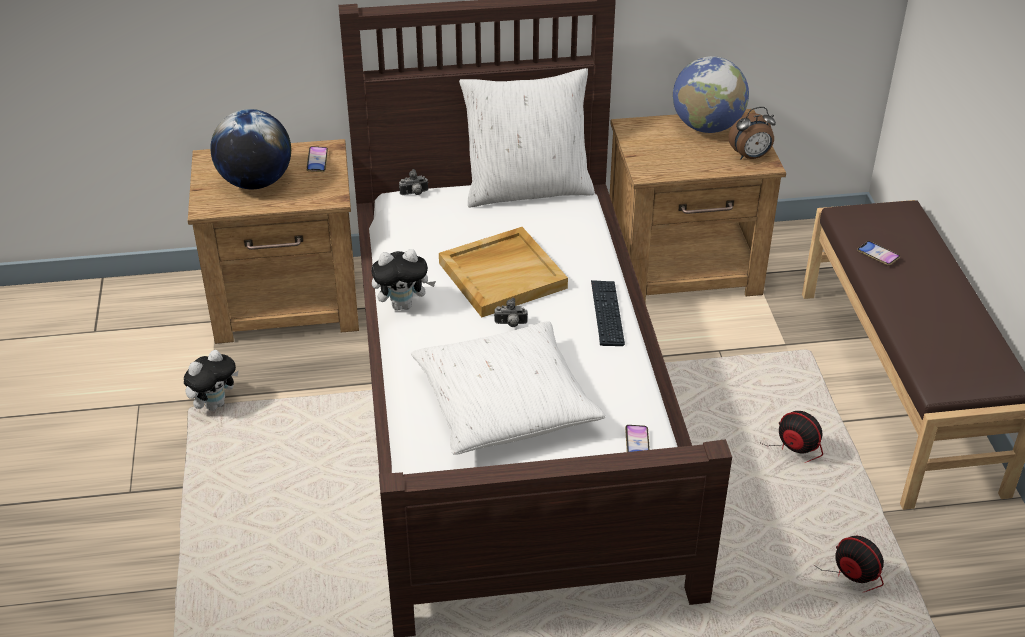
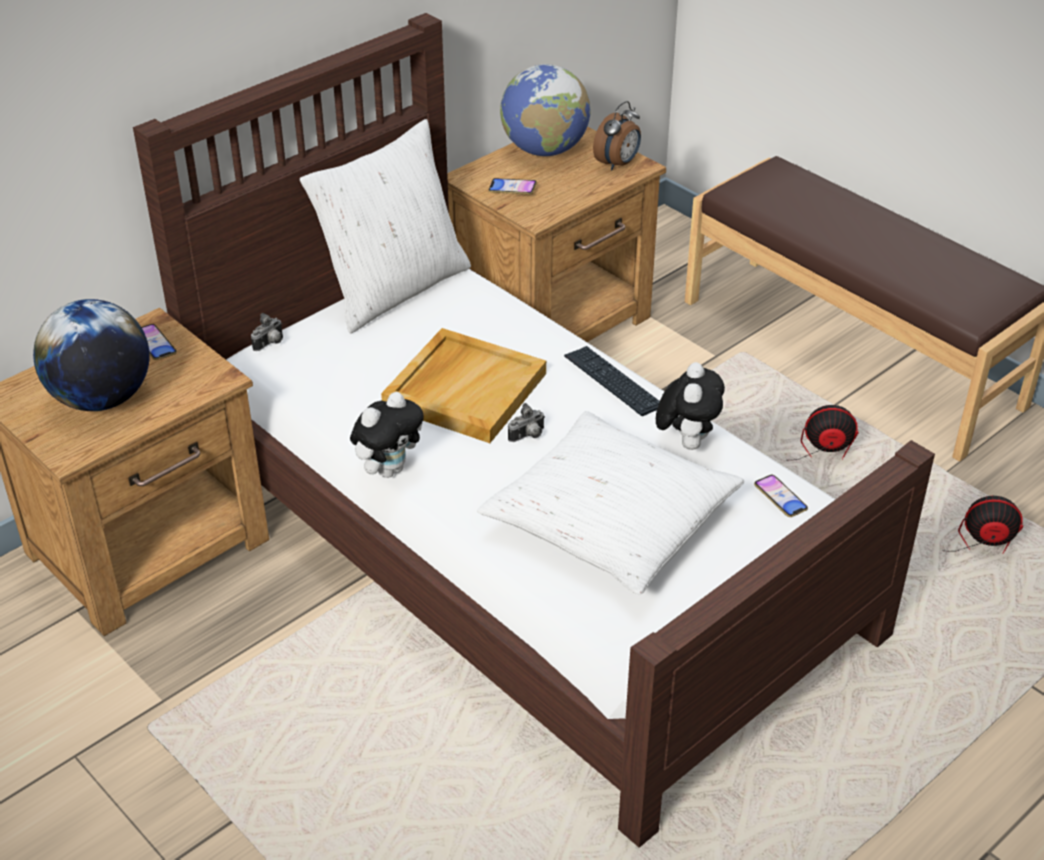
camera: 35 degrees left, 0 degrees up
(214, 404) = (174, 706): plush toy -> plush toy (687, 442)
(878, 255) = (799, 219): phone -> phone (512, 189)

